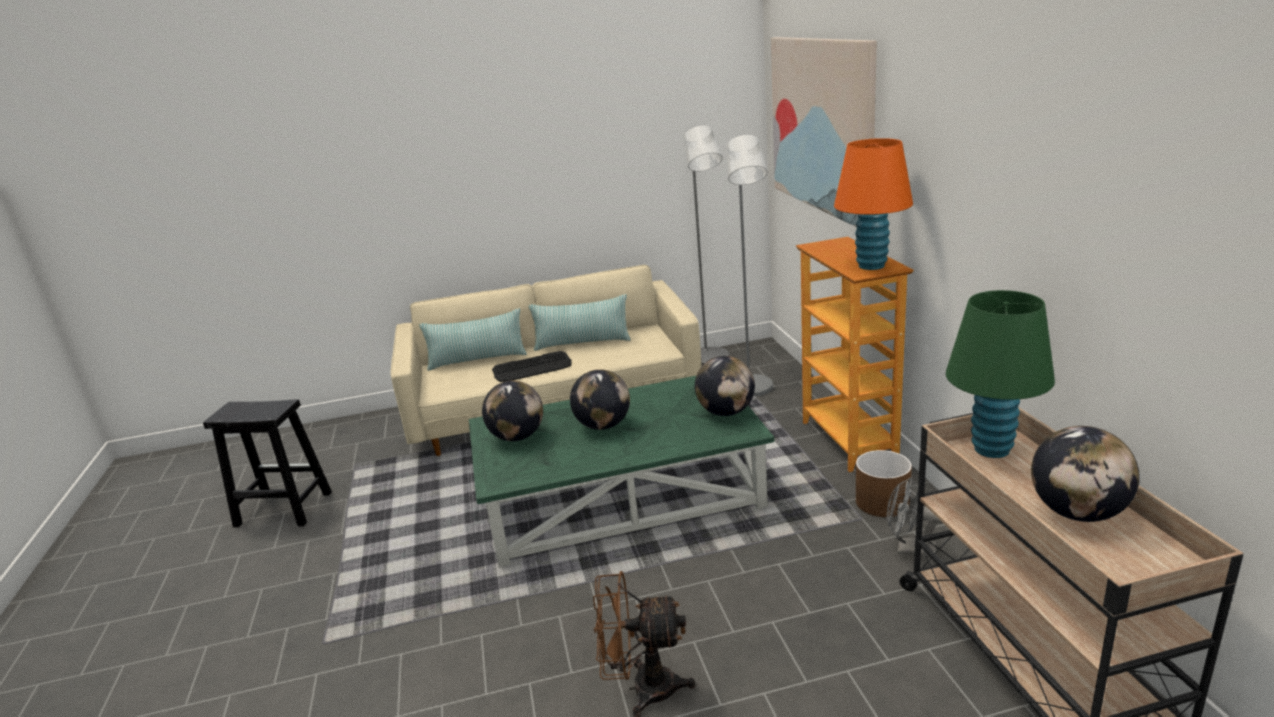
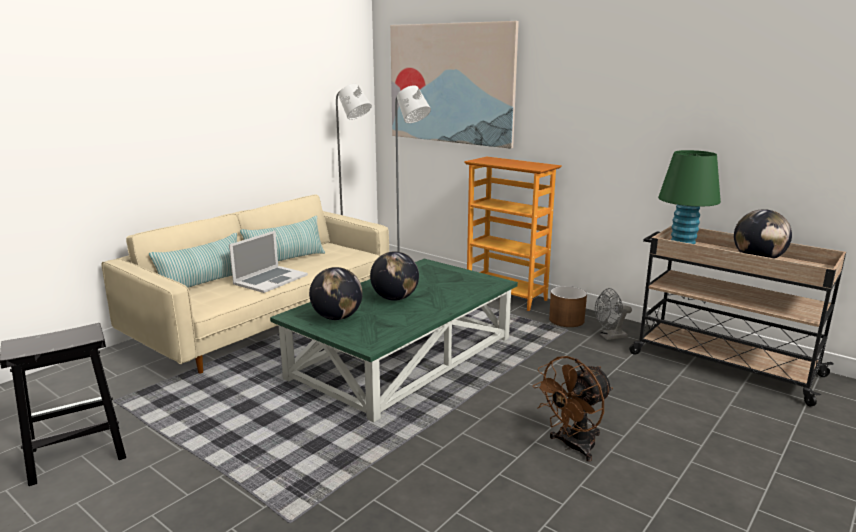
camera: 40 degrees left, 5 degrees down
(532, 368) = (270, 279): keyboard -> laptop
(726, 412) = (467, 276): globe -> none
(871, 266) = (535, 165): orange table lamp -> none

